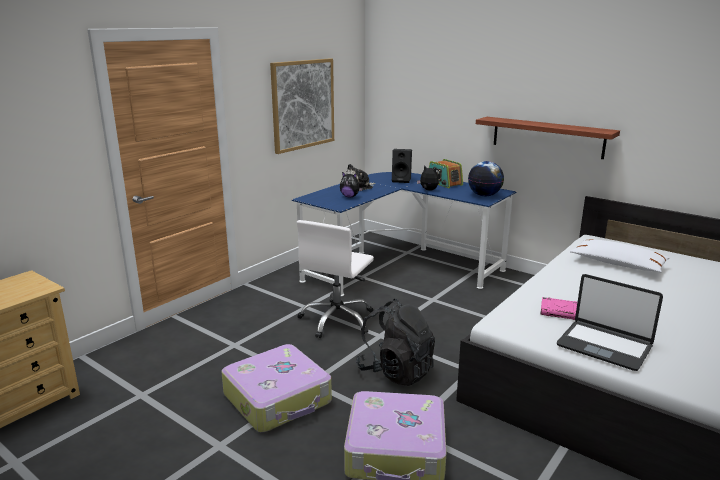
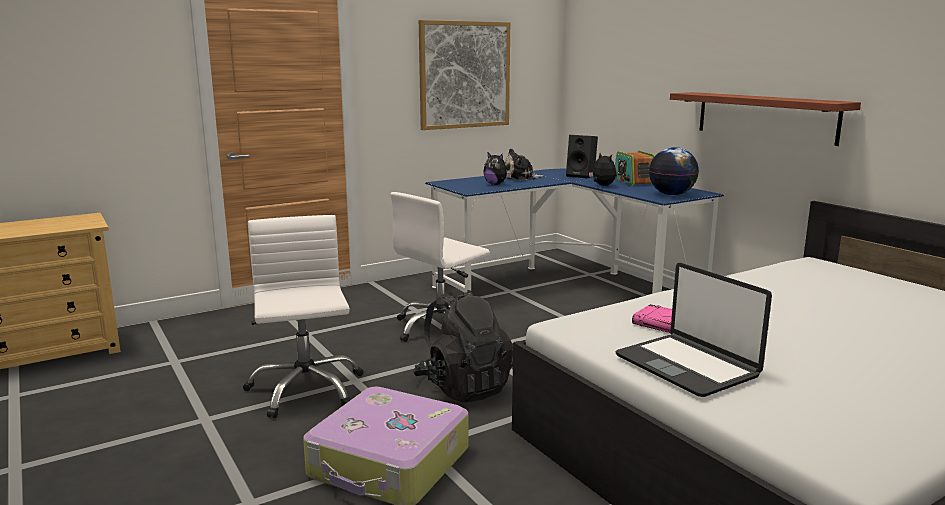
camera: 20 degrees right, 5 degrees down
(278, 399) = (305, 389): suitcase -> white office chair
(617, 264) = (818, 288): white pillow -> none

